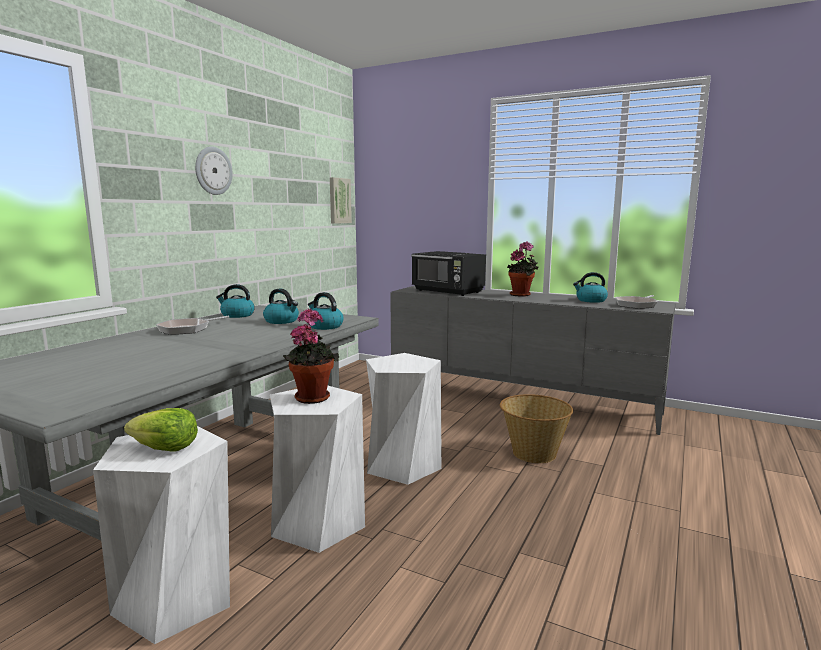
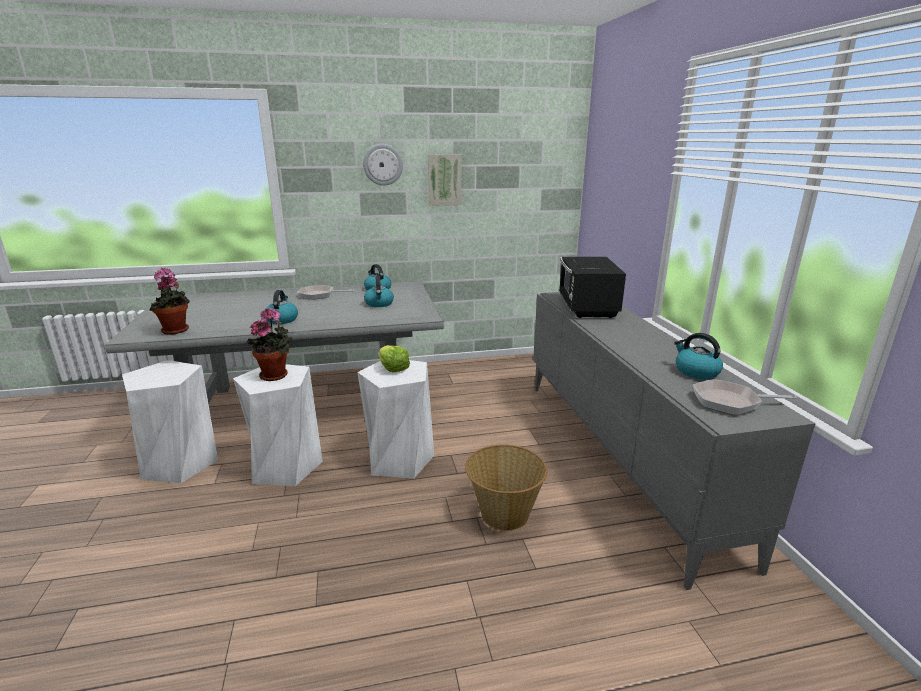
camera: 50 degrees right, 10 degrees up
(165, 448) = (157, 376): lettuce -> lettuce (393, 368)
(324, 326) = (382, 318): kettle -> kettle (282, 319)
(339, 200) = (552, 184): picture -> picture (444, 180)
(522, 295) = (646, 335): potted plant -> potted plant (176, 331)

